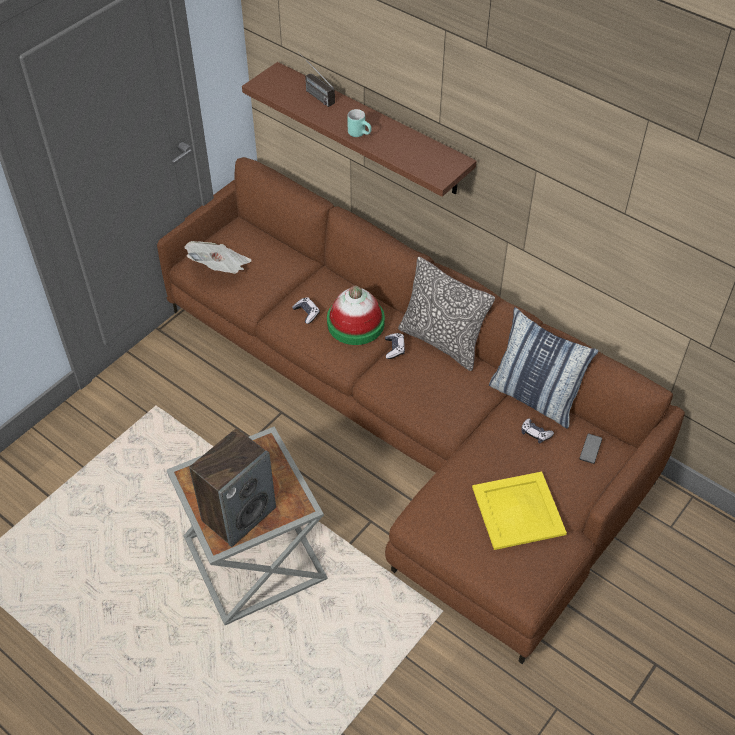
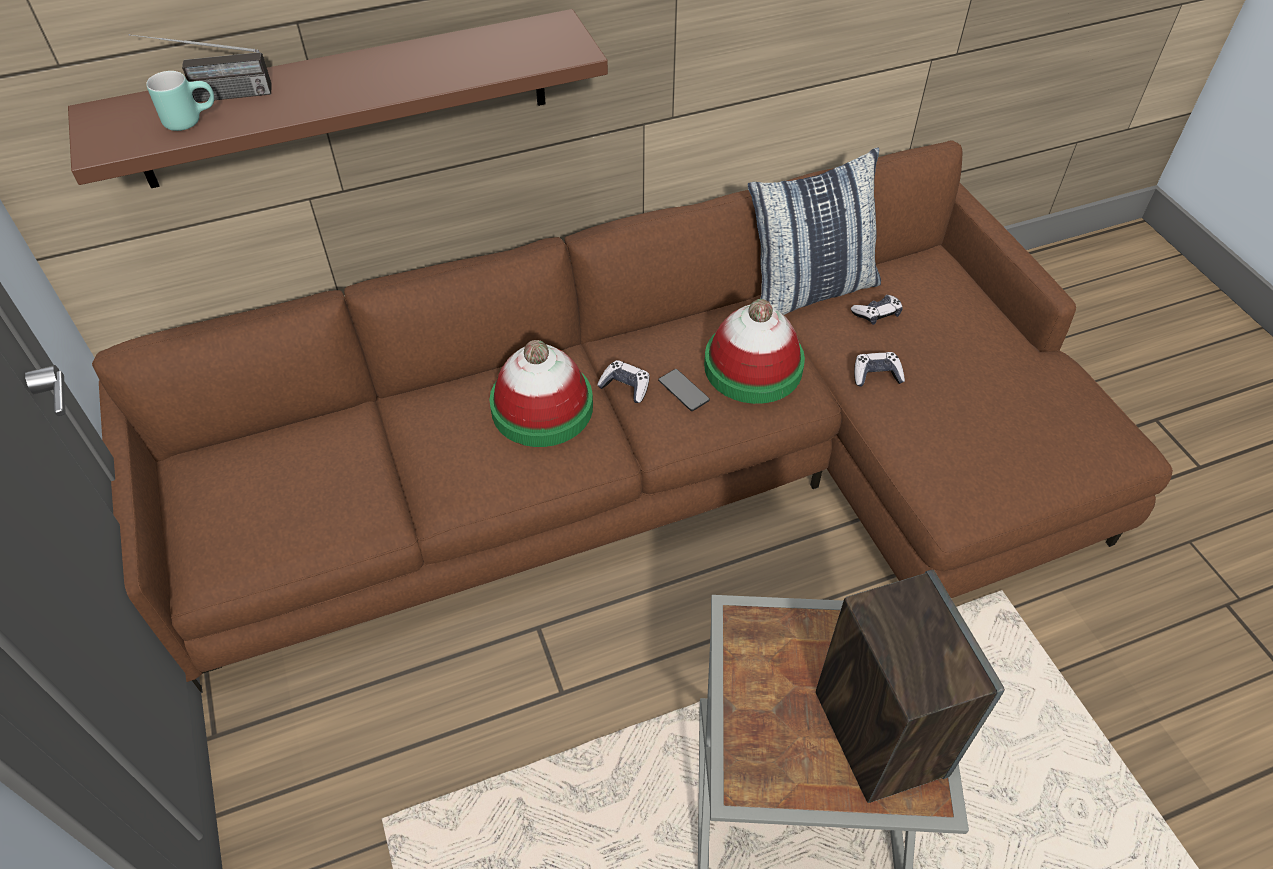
camera: 60 degrees left, 0 degrees up
(220, 268) = (264, 532): newspaper -> none
(306, 313) = (471, 457): game controller -> game controller (876, 375)
(360, 133) = (383, 86): turquoise mug -> turquoise mug (191, 119)
(442, 342) = (650, 333): pillow -> none
(448, 393) = (753, 366): none -> hat
(519, 511) = (997, 388): yellow tray -> none
(590, 449) = (928, 278): phone -> phone (683, 391)

